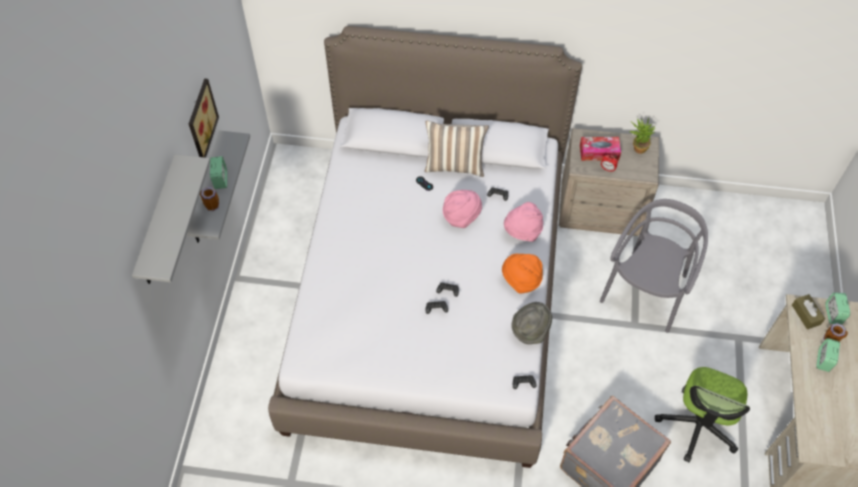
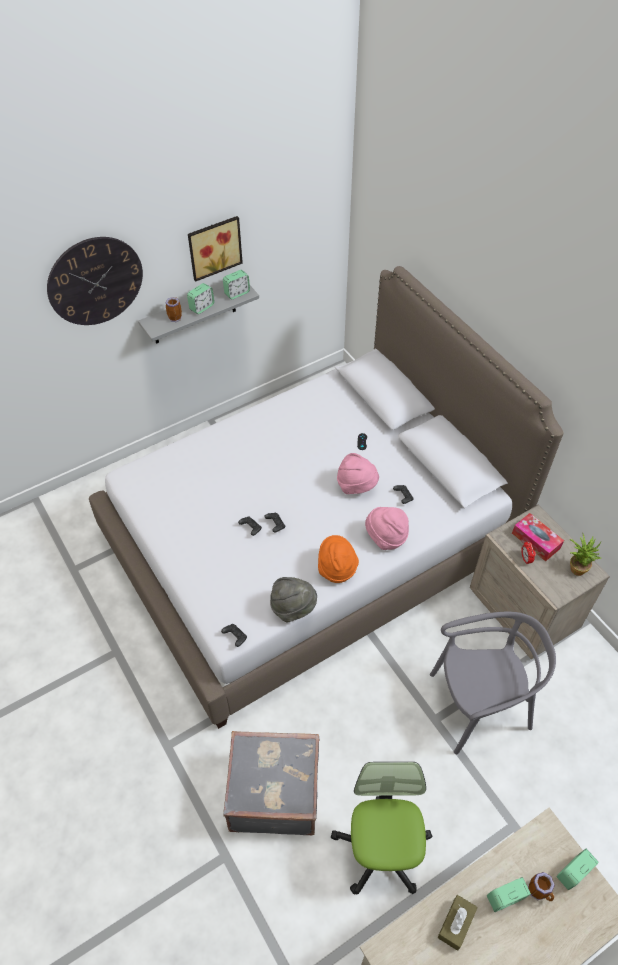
camera: 50 degrees right, 5 degrees down
(159, 224) = (95, 281): grey shelf -> wall clock
(231, 146) = (237, 293): none -> alarm clock
(455, 165) = (401, 449): pillow -> none
(697, 425) = (381, 849): office chair -> office chair turned 105 degrees clockwise
(806, 314) = (543, 843): brown tissue box -> brown tissue box (456, 924)

